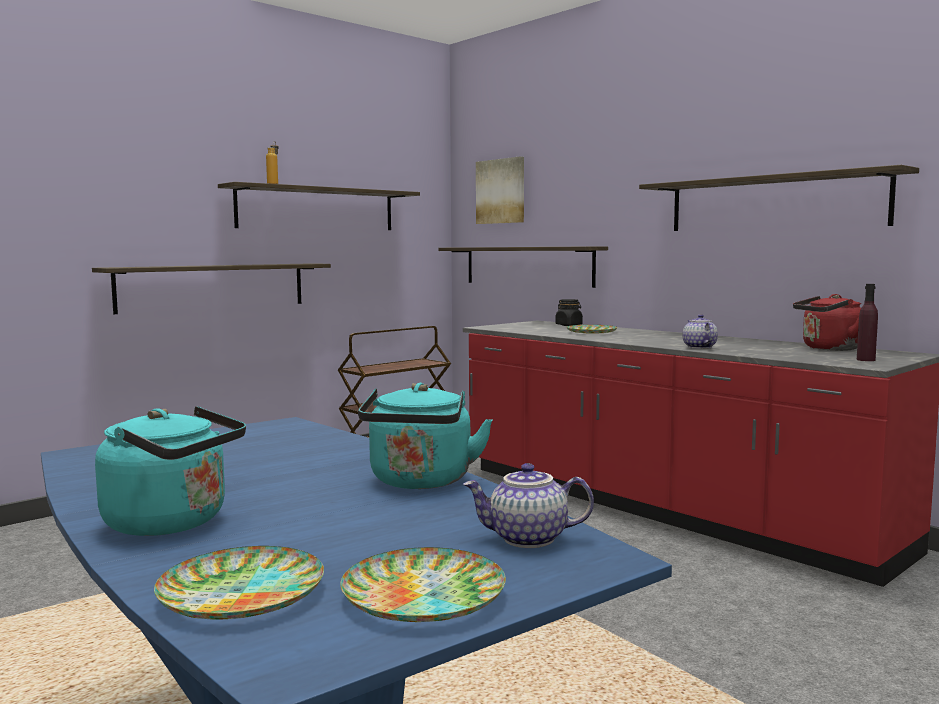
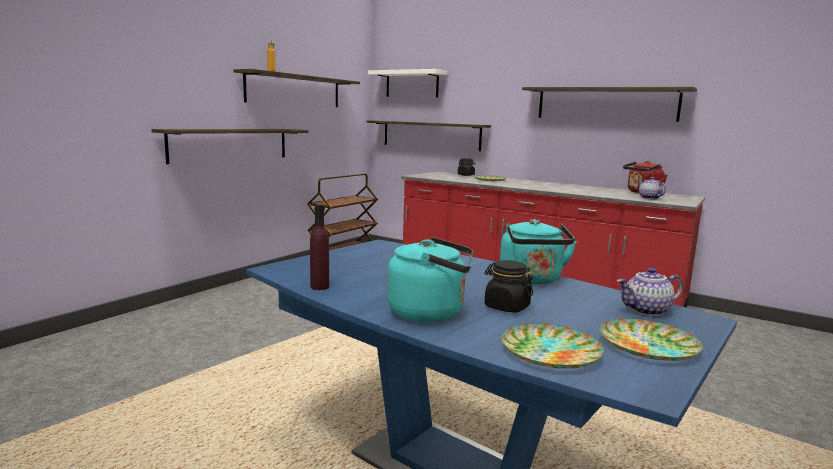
camera: 15 degrees left, 5 degrees up
(303, 520) = (506, 307): none -> black jar
(501, 191) = (412, 84): picture -> white shelf
(698, 347) = (572, 191): teapot -> teapot (649, 198)
(865, 360) = (674, 200): purple bottle -> purple bottle (319, 287)

